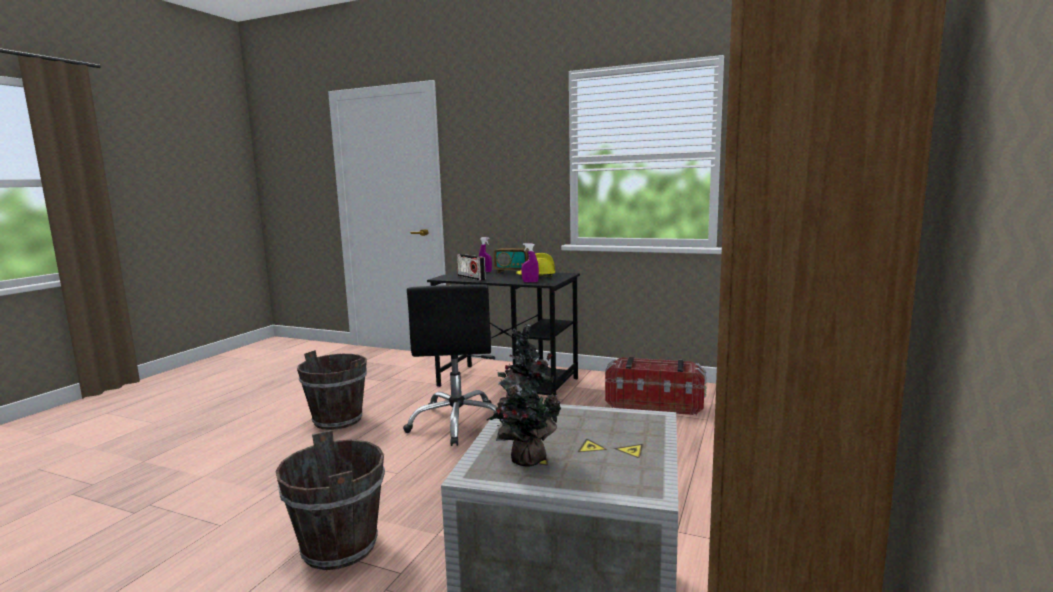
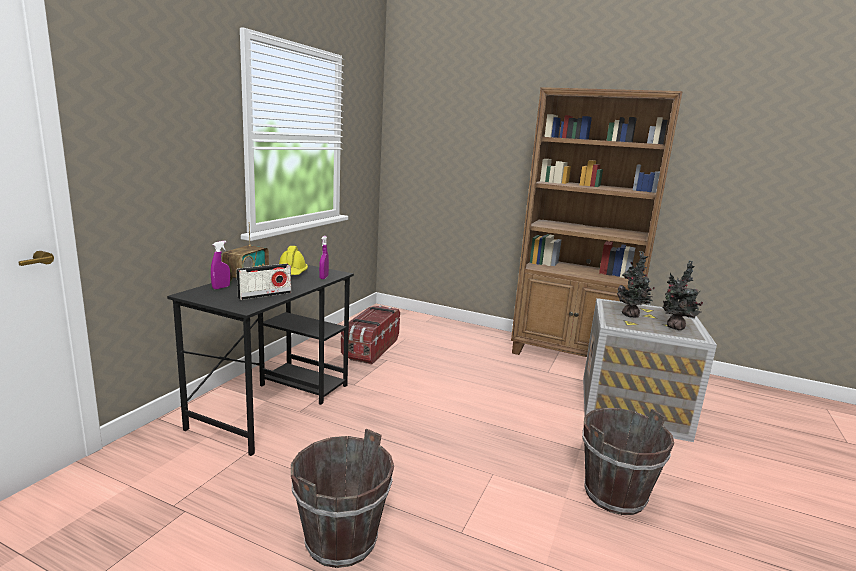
camera: 90 degrees left, 5 degrees up
(458, 423) = (381, 439): black office chair -> none
(577, 428) = (631, 316): none -> potted plant

